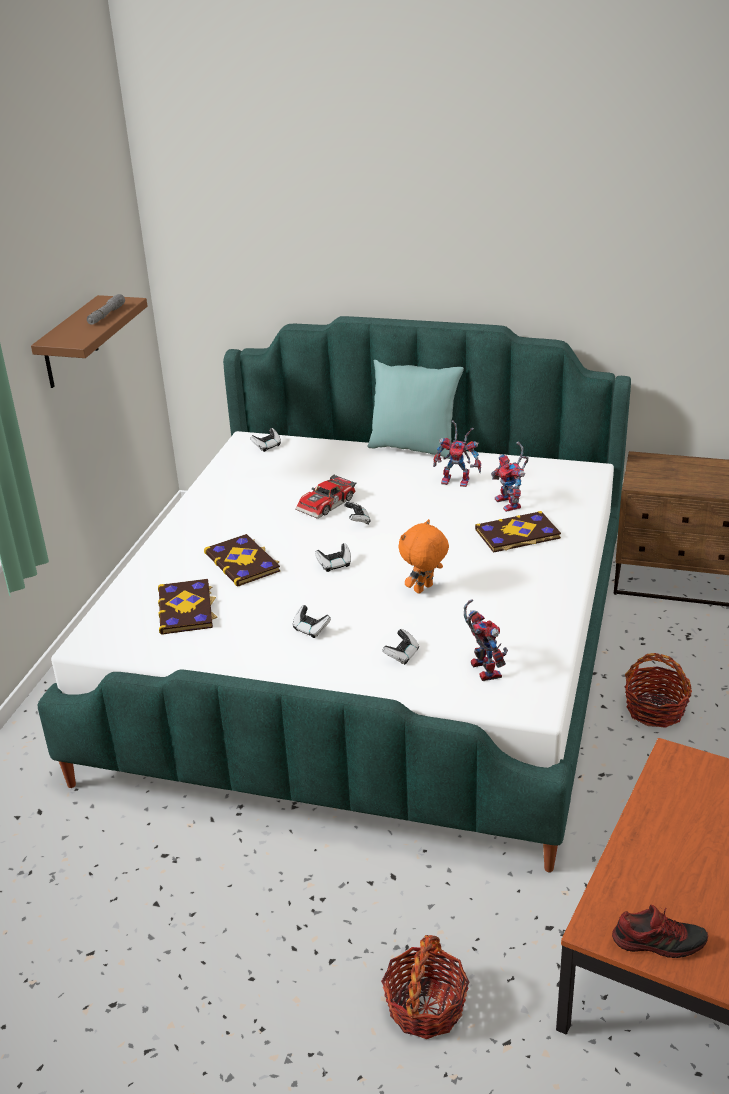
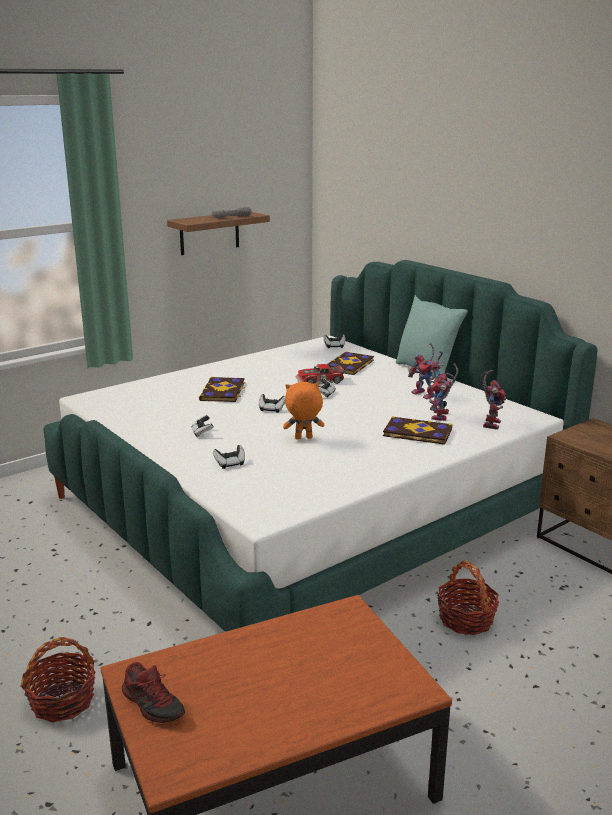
camera: 35 degrees right, 10 degrees down
(186, 608) = (156, 401): book -> book (350, 365)
(481, 668) = (265, 488): toy robot -> toy robot (490, 423)

